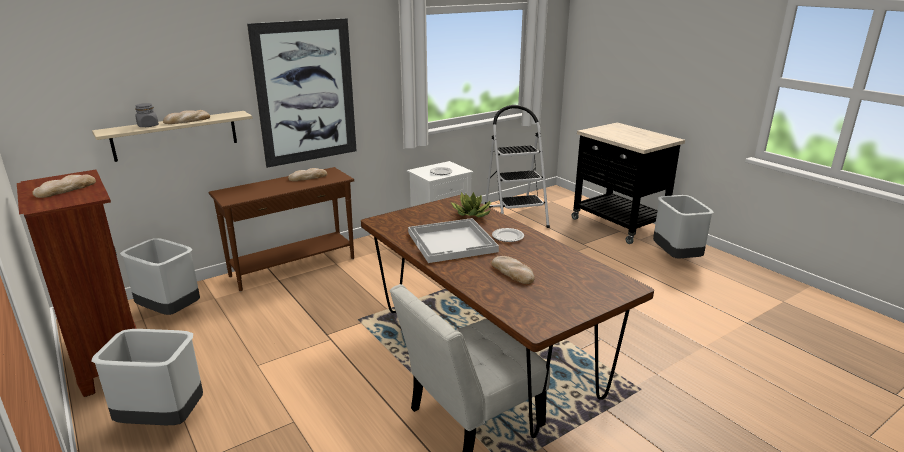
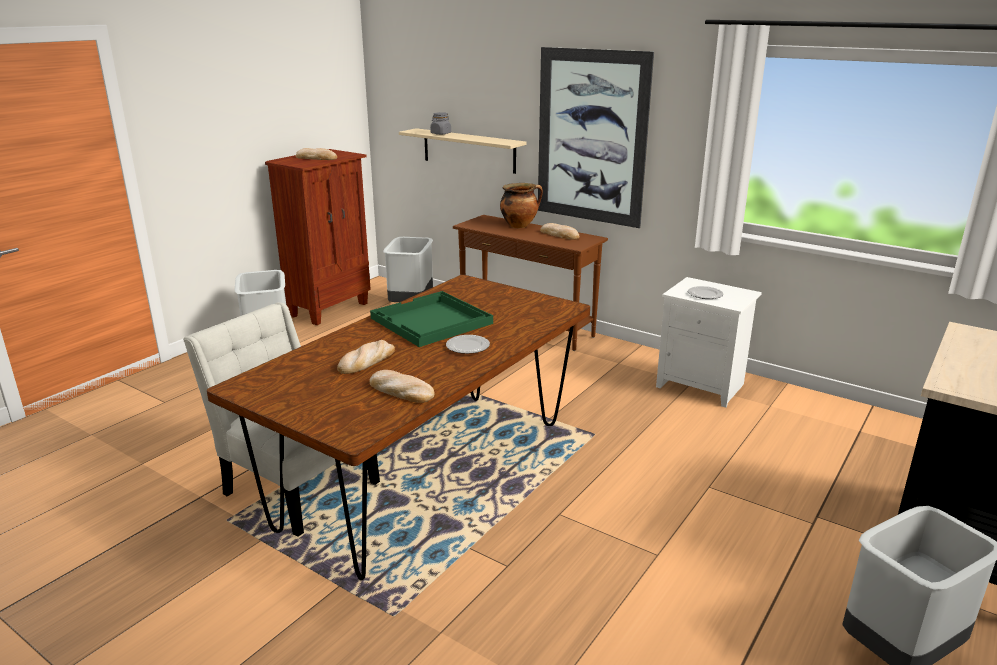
camera: 70 degrees right, 0 degrees up
(187, 120) = (468, 137): bread -> bread (400, 390)
(264, 184) = (520, 225): none -> cooking pot
(453, 242) = (431, 321): white tray -> green tray
(472, 214) = (524, 319): potted plant -> none
(515, 216) = (839, 433): step ladder -> none

